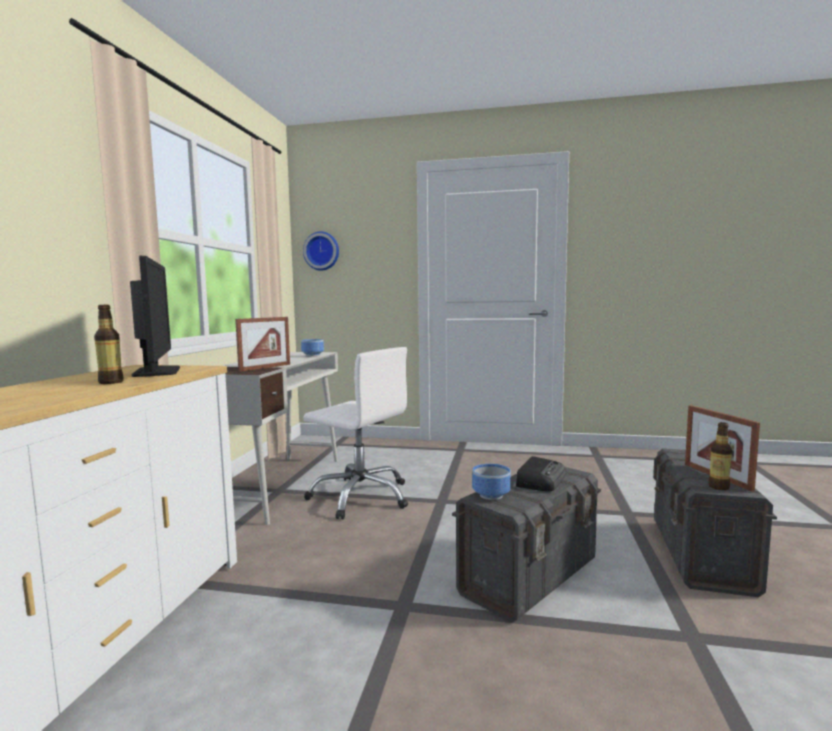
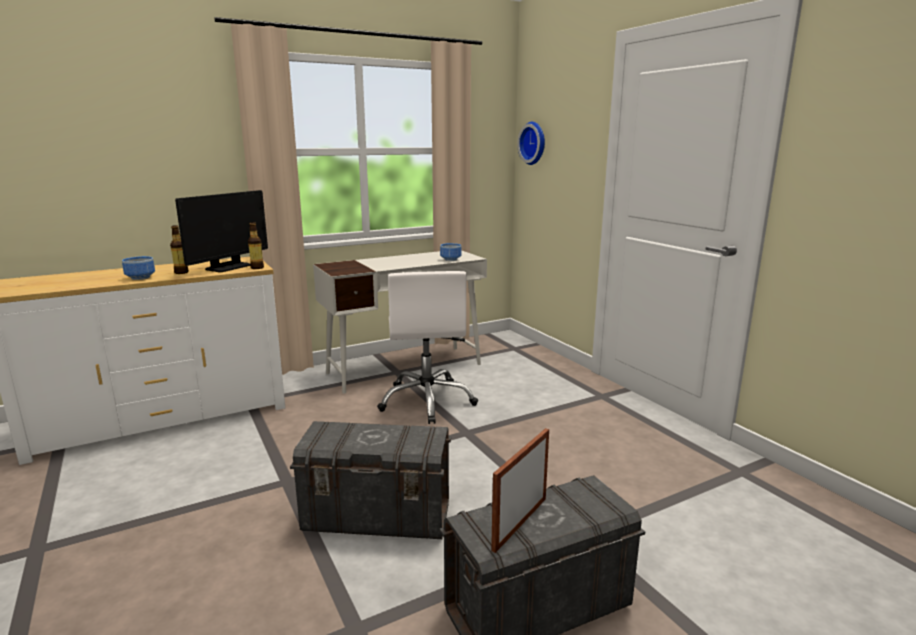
camera: 50 degrees right, 10 degrees up
(265, 367) = (364, 268): picture frame -> none
(492, 495) = (332, 429): bowl -> bowl (141, 278)
(540, 480) = (391, 437): radio -> none
(718, 487) = (482, 528): bottle -> bottle (257, 268)

